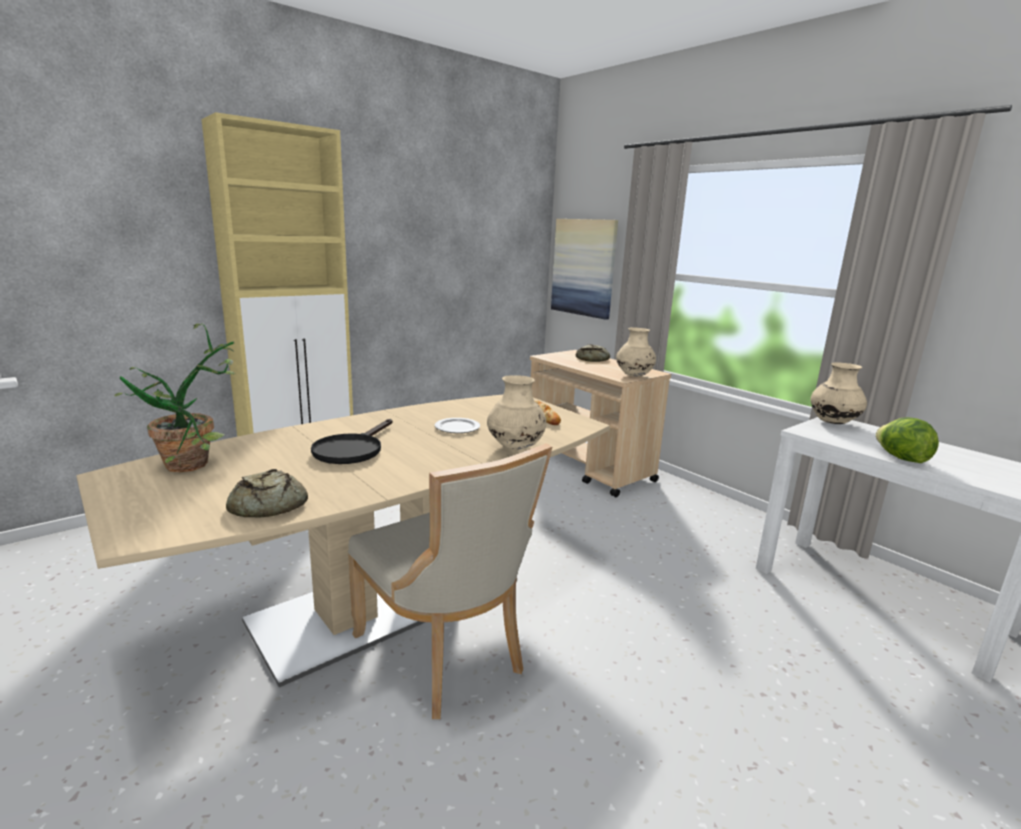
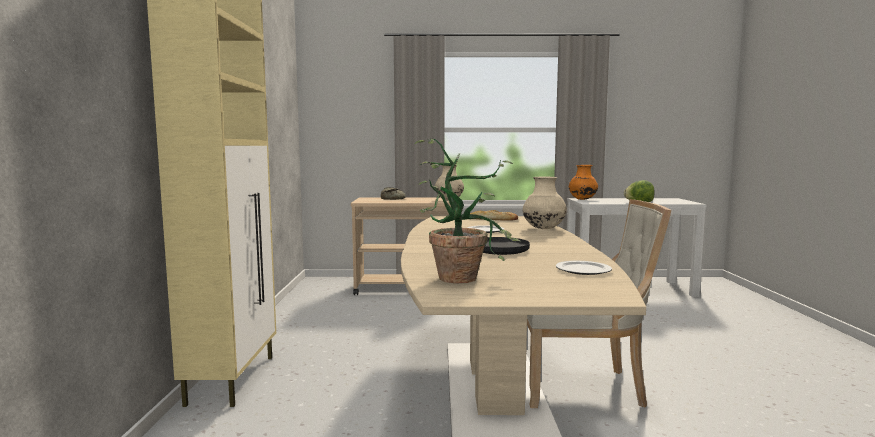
camera: 50 degrees left, 10 degrees down
(266, 505) = (583, 270): bread -> plate
(584, 267) = (343, 130): picture -> none
(833, 423) = (582, 199): beige vase -> orange vase

